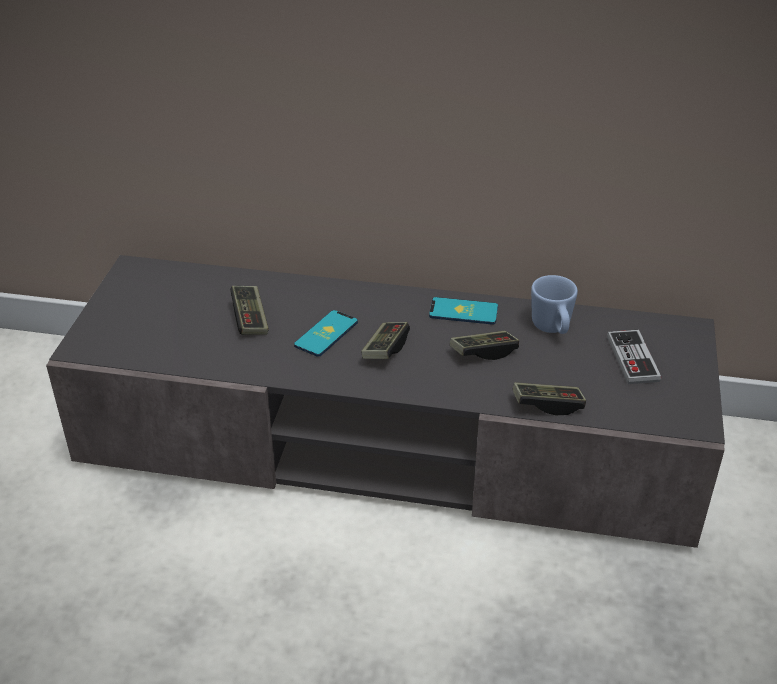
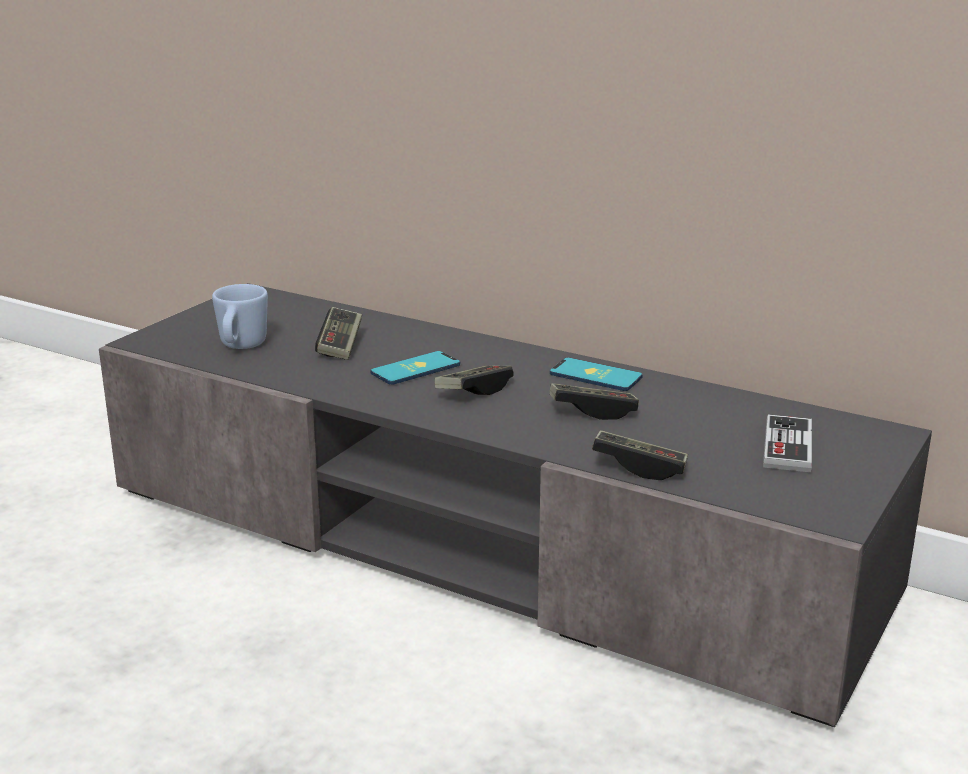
camera: 20 degrees right, 15 degrees down
(552, 329) = (699, 405): blue mug -> blue mug (241, 347)

